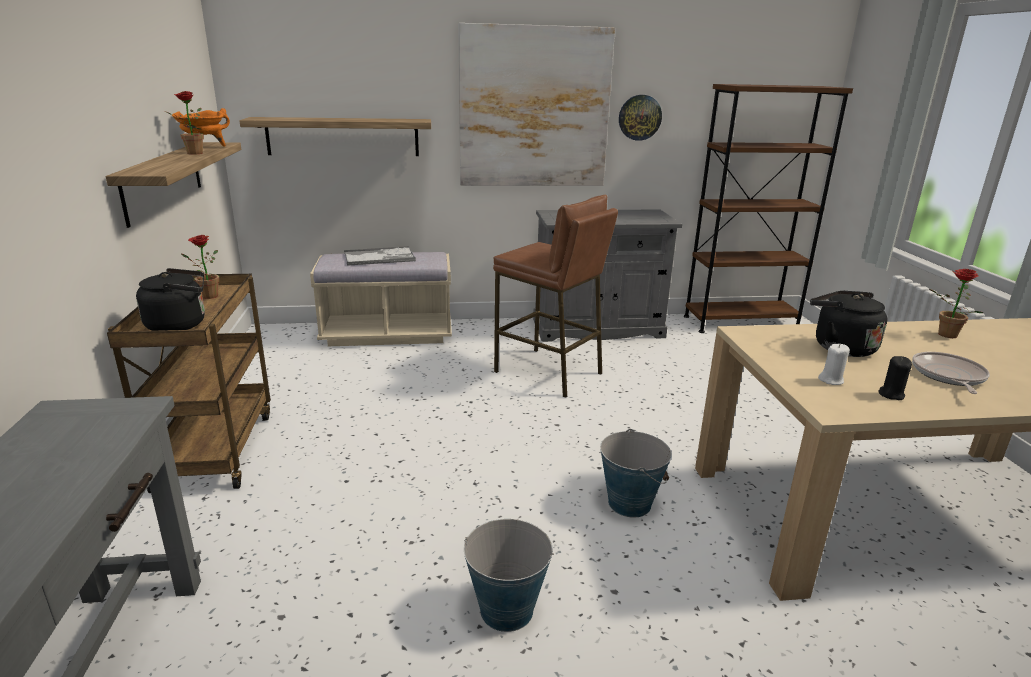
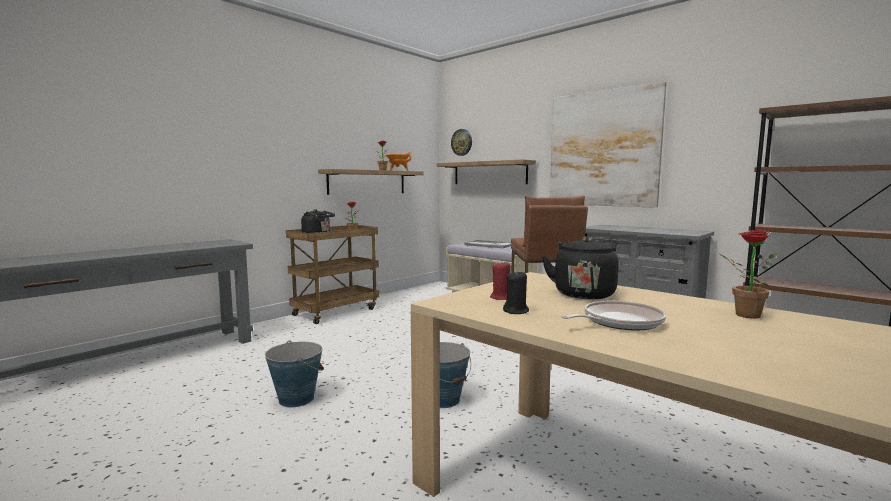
camera: 50 degrees right, 15 degrees down
(639, 117) = (692, 150): wall clock -> wall clock (462, 142)
(831, 380) = (501, 297): white candle -> red candle

